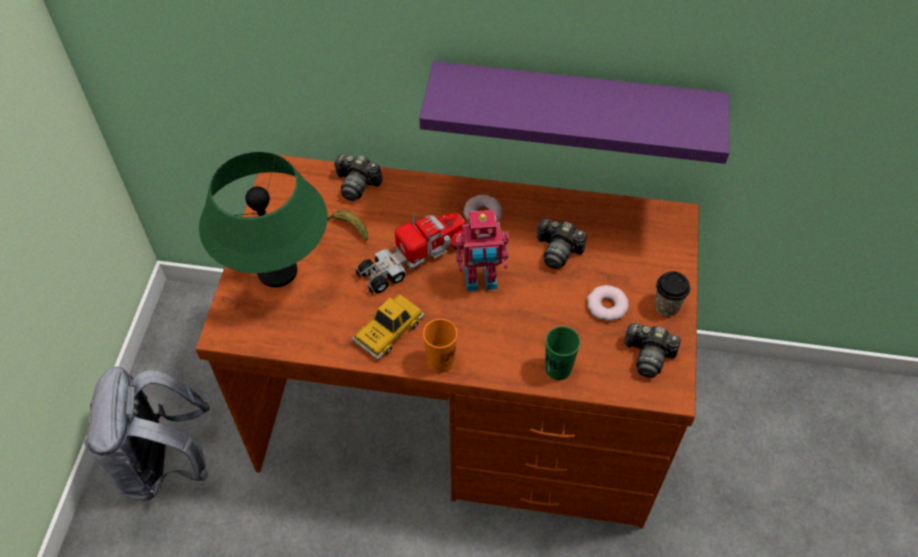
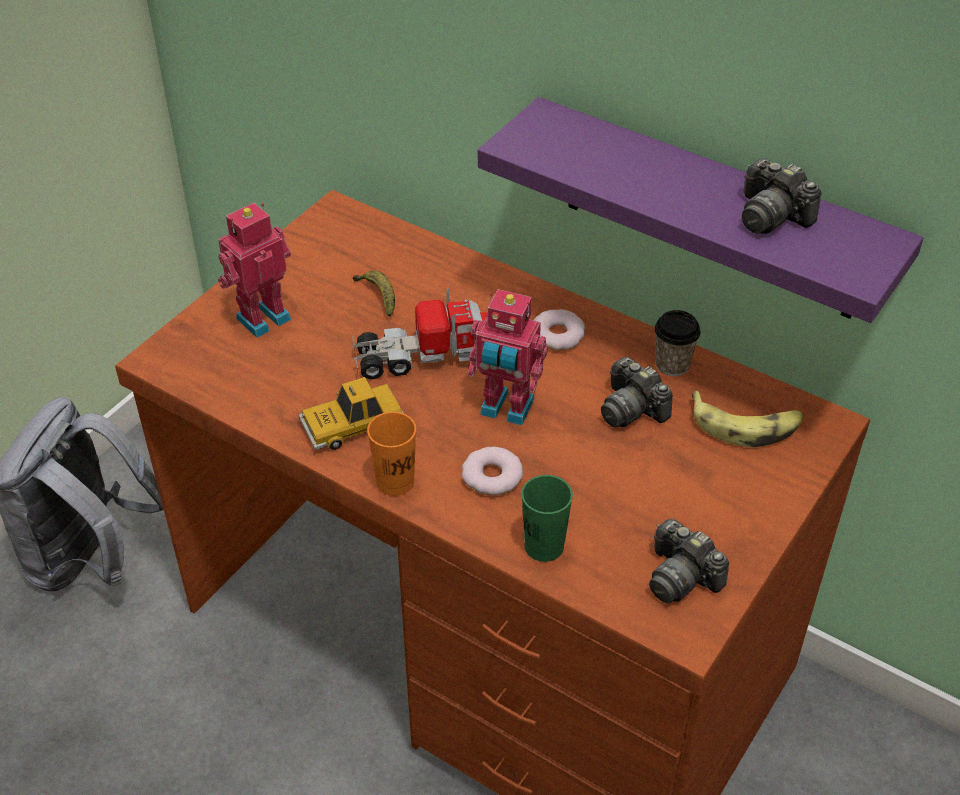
camera: 25 degrees right, 10 degrees down
(277, 272) = (261, 317): green table lamp -> toy robot
(357, 184) = (418, 254): camera -> camera (771, 216)
(606, 306) = (659, 496): donut -> donut (492, 476)
(631, 236) = (746, 426): none -> banana
(666, 306) = (745, 525): cup -> cup (672, 364)

